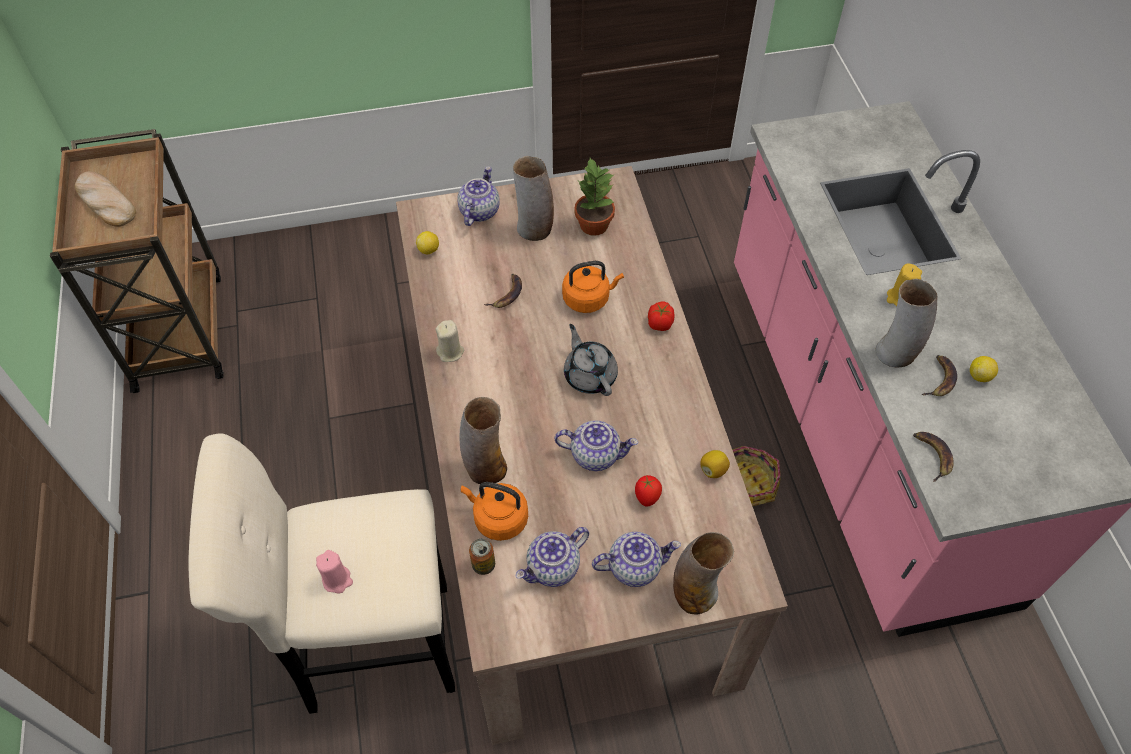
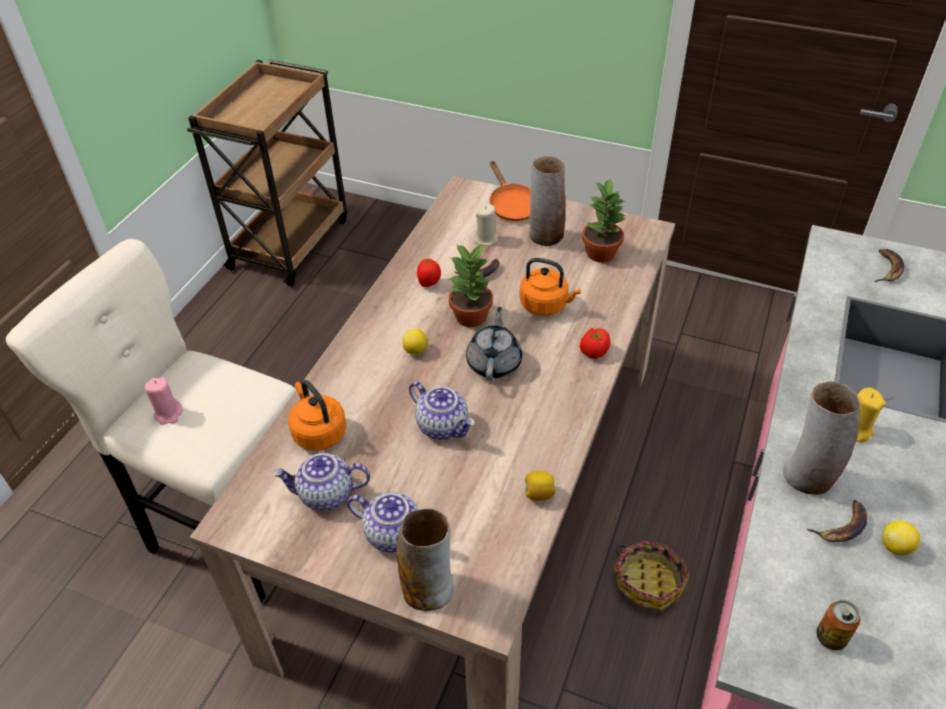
camera: 35 degrees right, 10 degrees down
(105, 202) = (257, 103): bread -> none
(429, 250) = (446, 217): lemon -> lemon (415, 350)
(450, 352) = (396, 293): beige candle -> beige candle (486, 239)
(479, 211) = (511, 206): teapot -> orange frying pan
(483, 565) = (274, 460): can -> can (830, 637)
(485, 468) = (344, 389): vase -> none
(536, 342) = (471, 317): none -> potted plant
(647, 497) = (457, 484): tomato -> tomato (429, 283)
(932, 455) = (771, 593): banana -> banana (886, 268)

